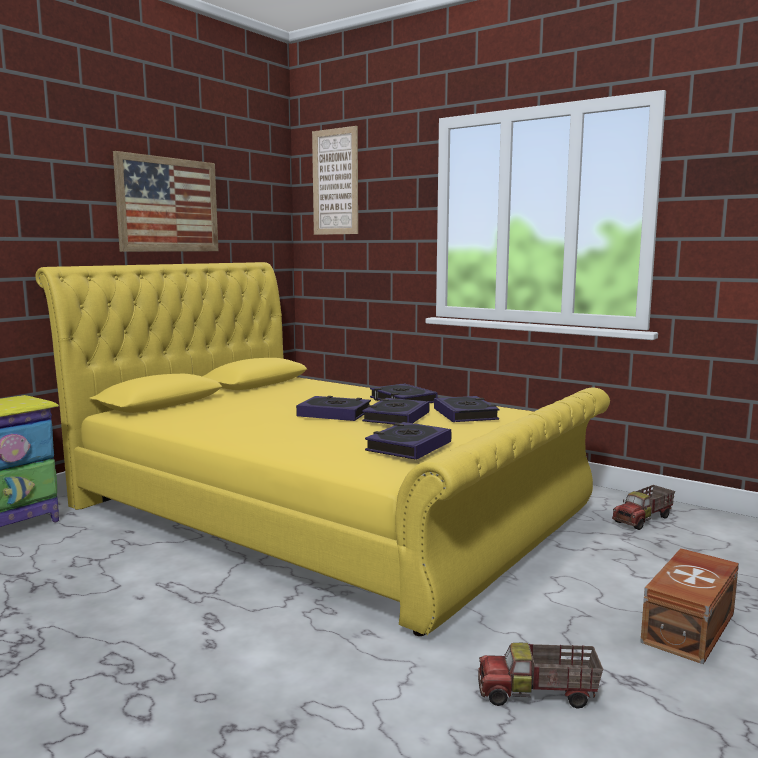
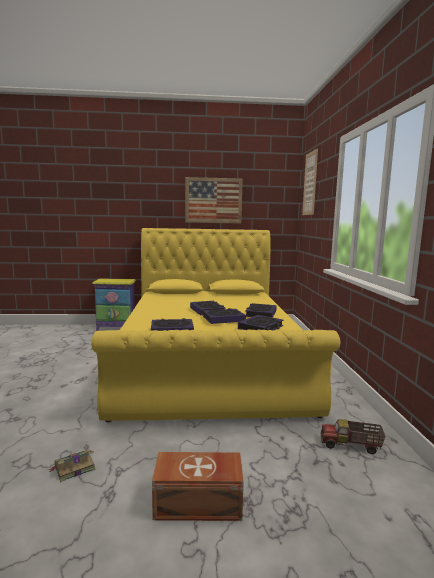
camera: 50 degrees right, 0 degrees up
(537, 695) = (73, 468): toy truck -> book

